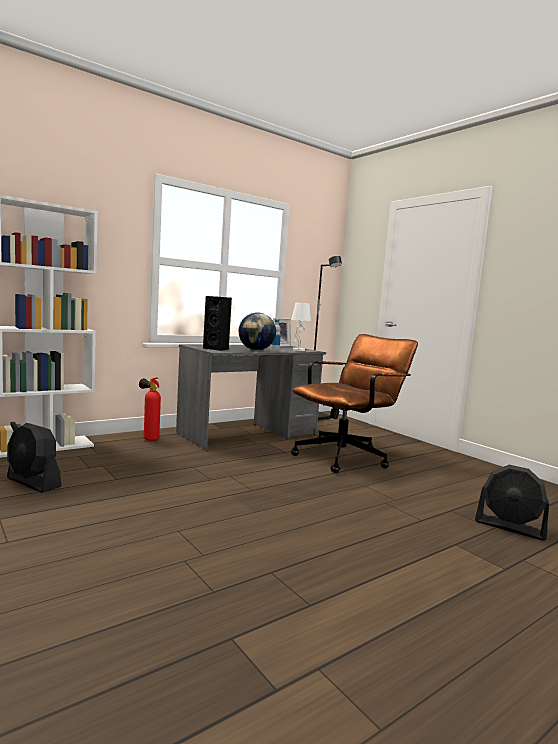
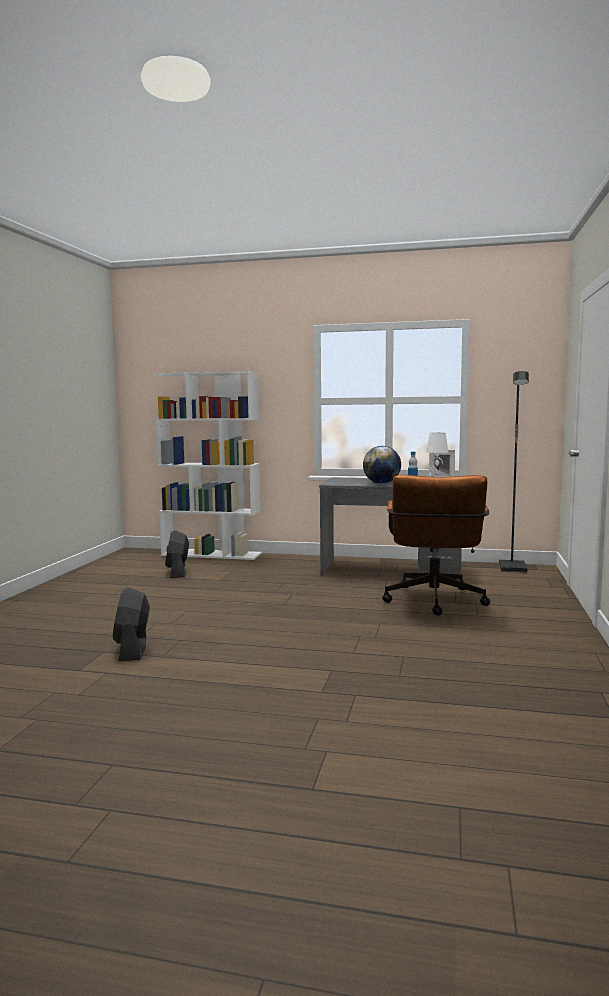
camera: 50 degrees right, 0 degrees up
(149, 439) = (300, 561): fire extinguisher -> none
(217, 349) = (344, 482): black speaker -> none
(347, 456) = (434, 603): brown office chair -> brown office chair turned 90 degrees clockwise
(510, 527) = (420, 681): black fan -> black fan (132, 649)

